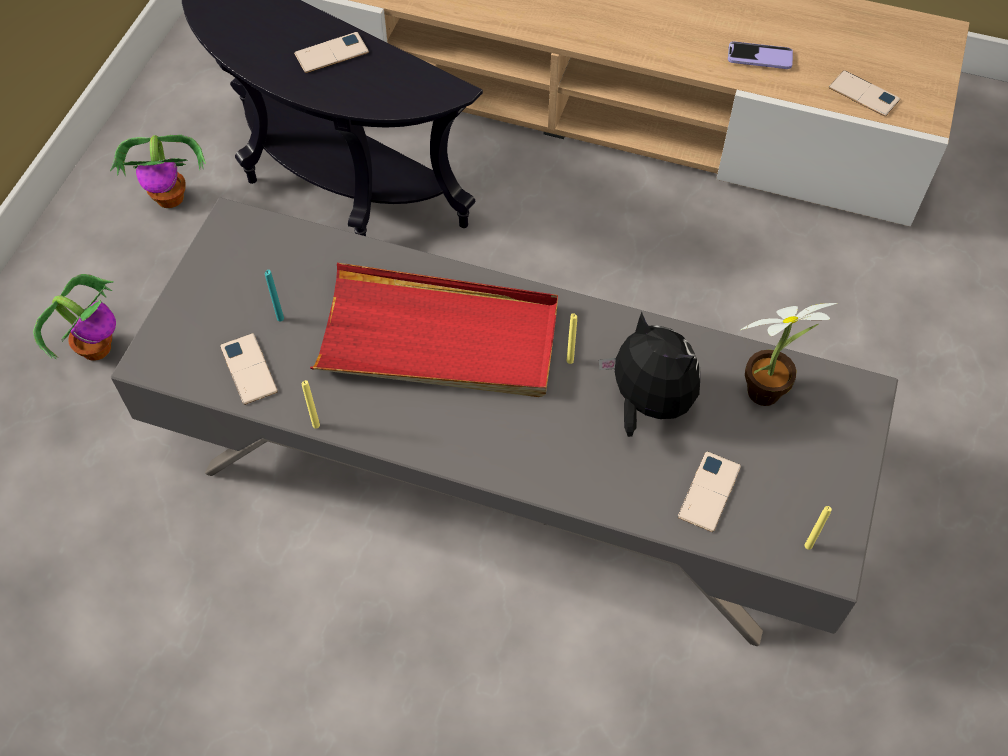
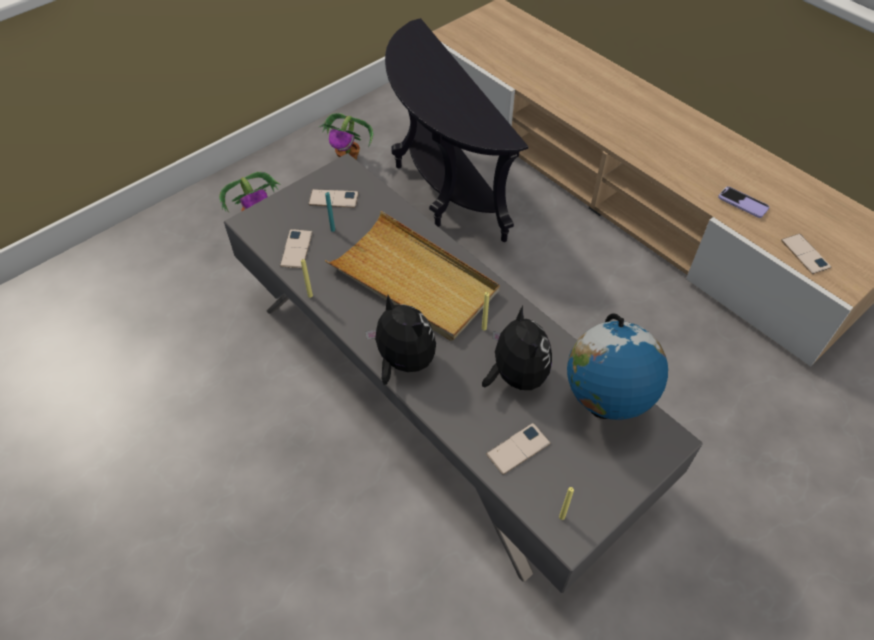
camera: 30 degrees right, 5 degrees down
(331, 53) = (453, 94): phone -> phone (333, 199)
(439, 339) = (414, 280): red tray -> beige tray
(501, 454) = (403, 362): none -> plush toy
(769, 391) = (603, 407): potted plant -> globe

